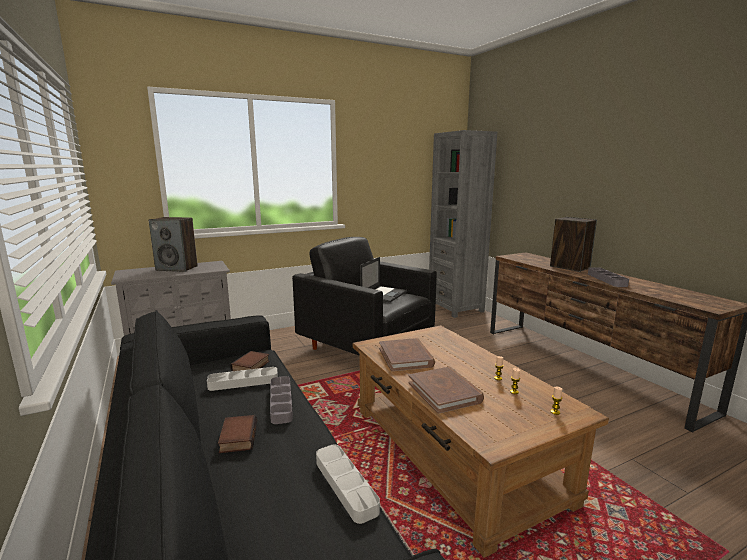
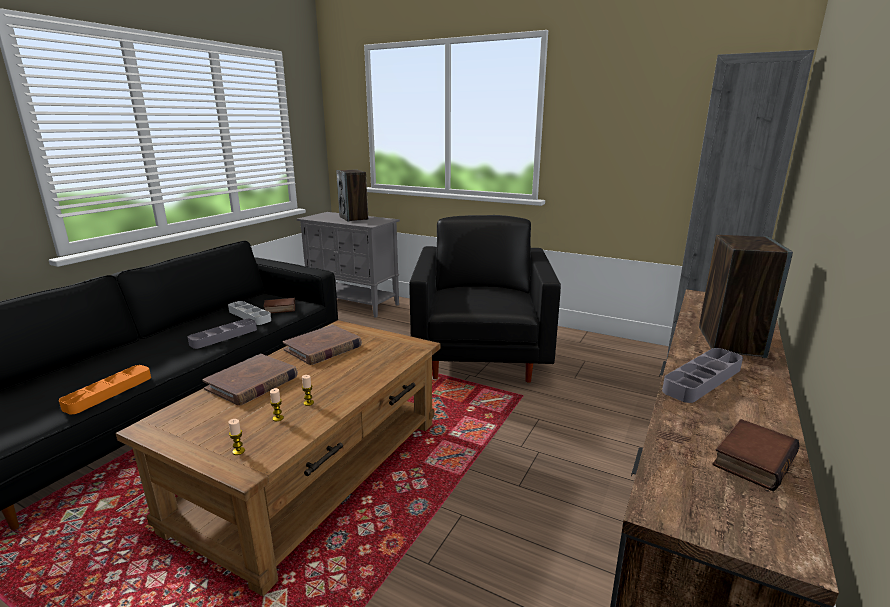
camera: 55 degrees right, 5 degrees up
(237, 437) = (165, 341): book -> book (751, 459)
(345, 485) = (109, 392): grey tray -> orange tray
(384, 294) = (490, 295): laptop -> none

